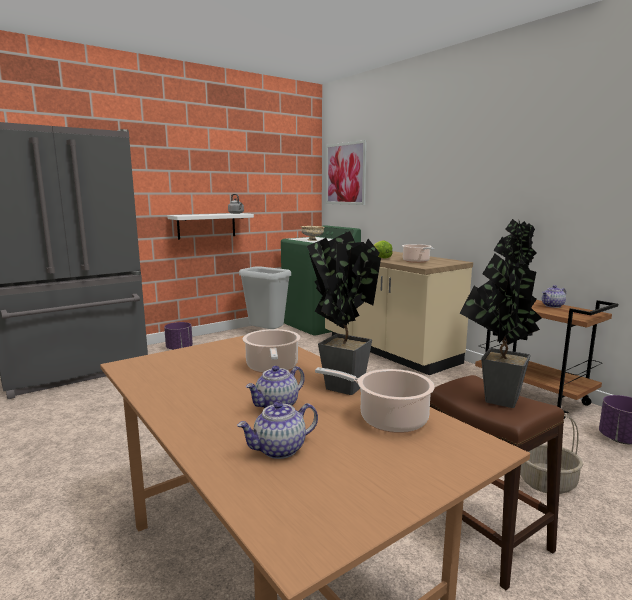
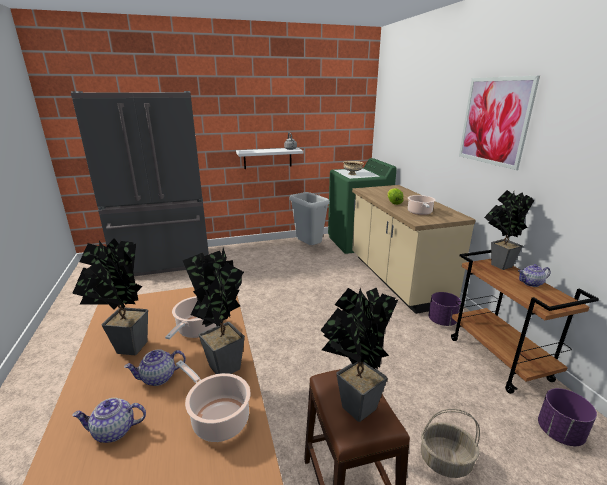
camera: 20 degrees right, 10 degrees up
(179, 349) = (240, 252): purple planter -> purple planter (442, 321)
(203, 393) = (127, 349): none -> potted plant
(345, 174) = (390, 114): picture -> picture (494, 121)

